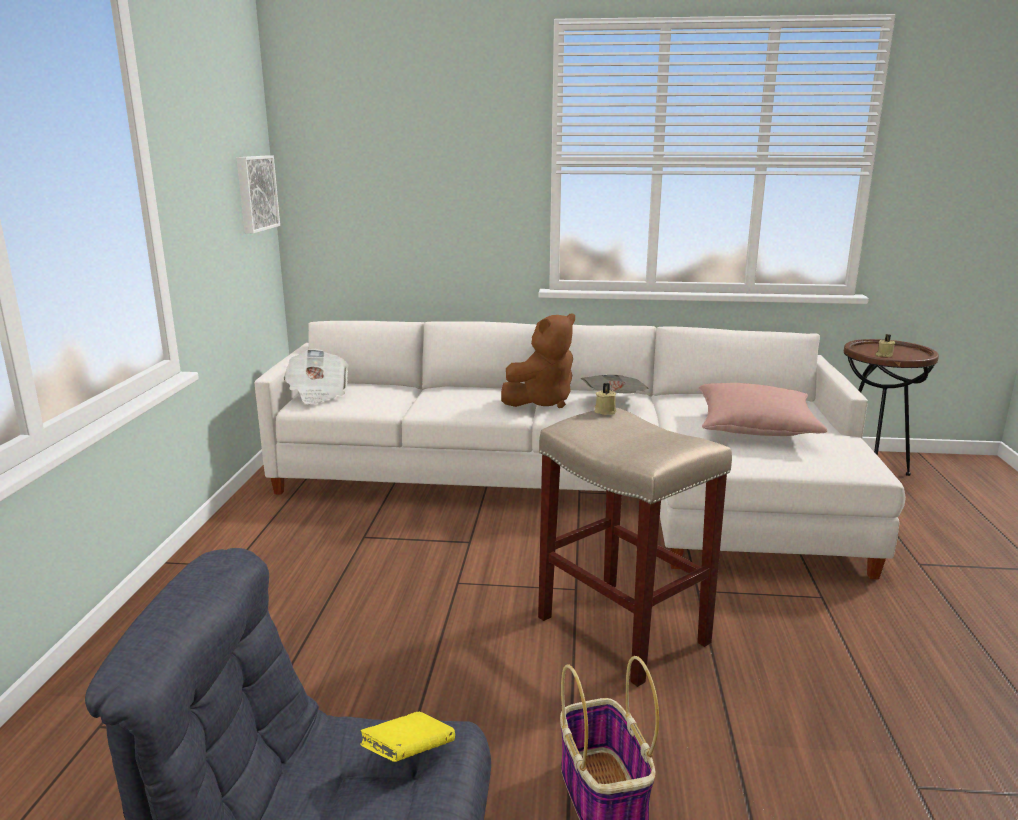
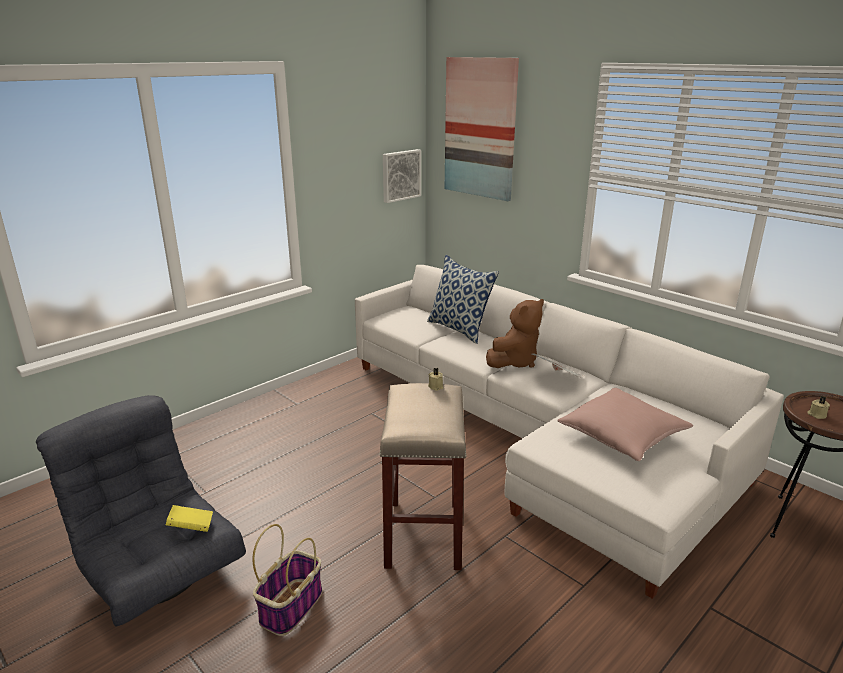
camera: 40 degrees right, 5 degrees up
(318, 393) = (395, 314): newspaper -> none
(373, 117) = (480, 128): none -> picture
(428, 389) = (459, 329): none -> pillow
(542, 402) = (514, 362): brown plush toy -> brown plush toy turned 45 degrees counterclockwise

